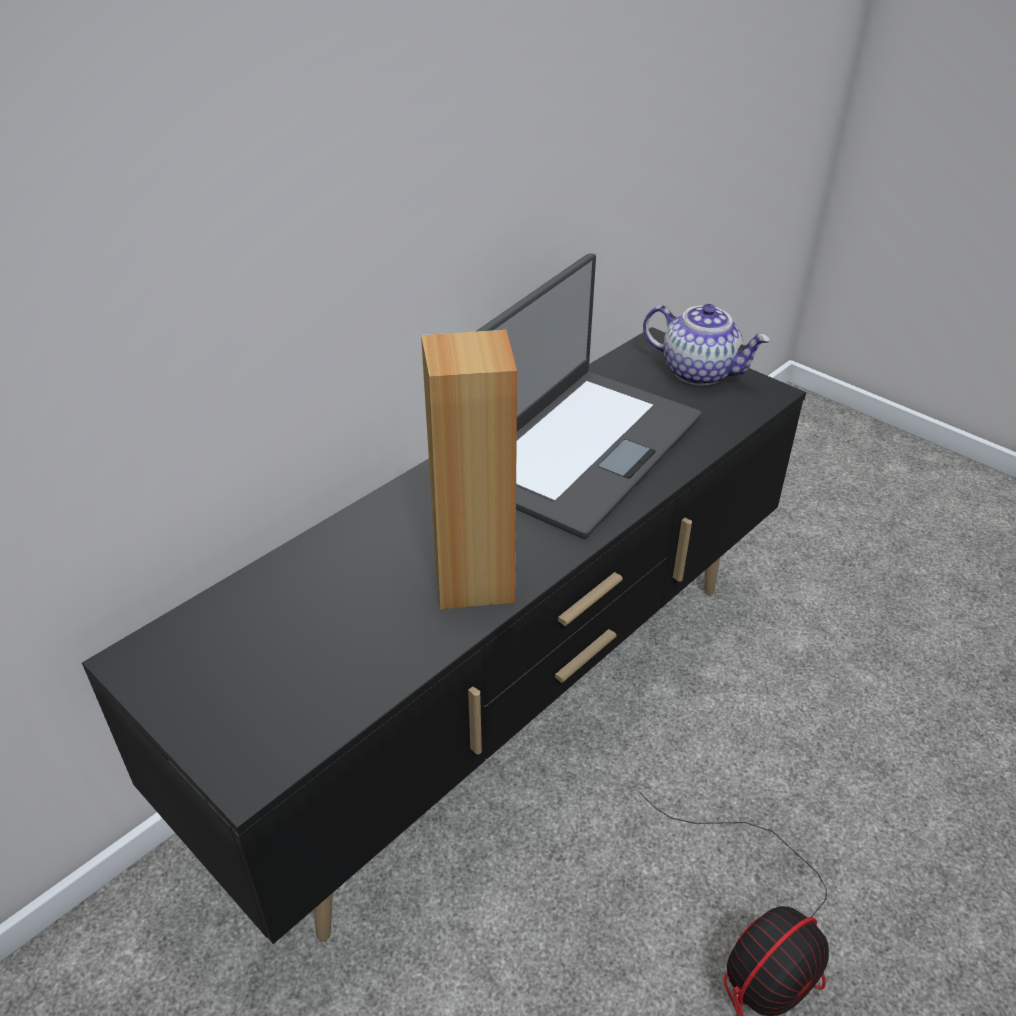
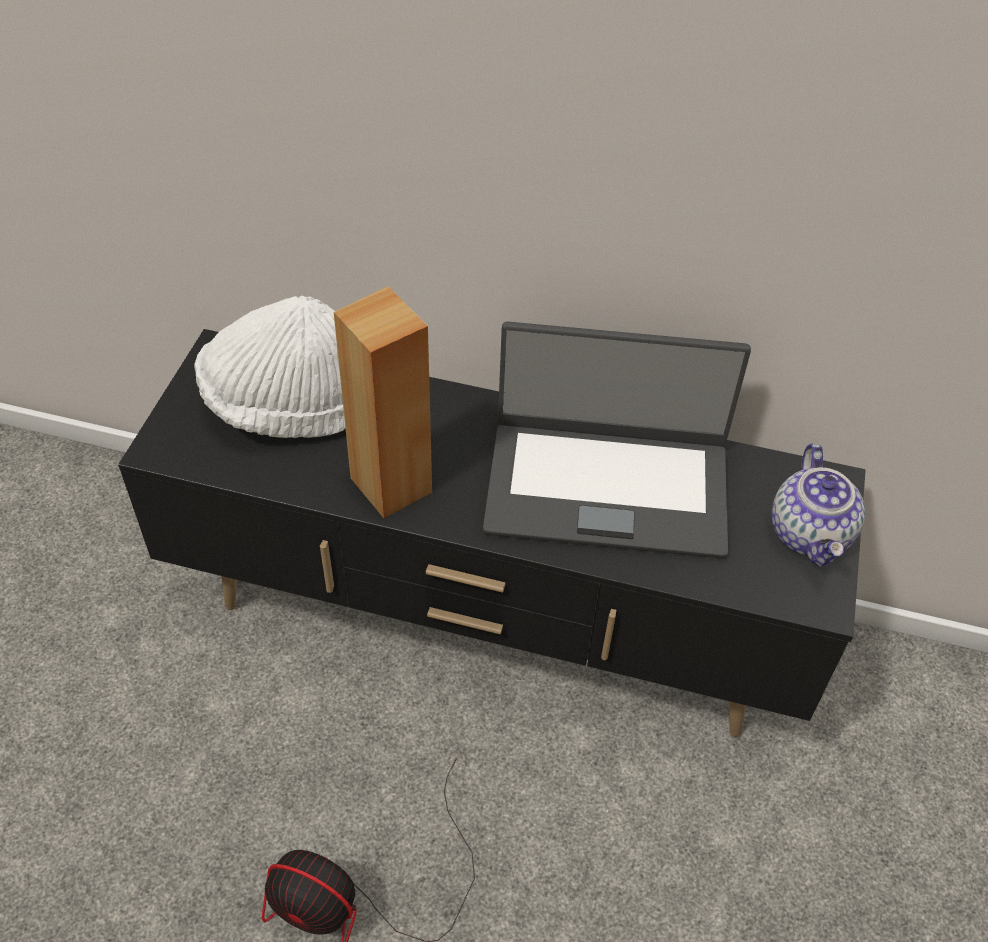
camera: 60 degrees right, 10 degrees up
(286, 625) = (287, 404): none -> white hat

